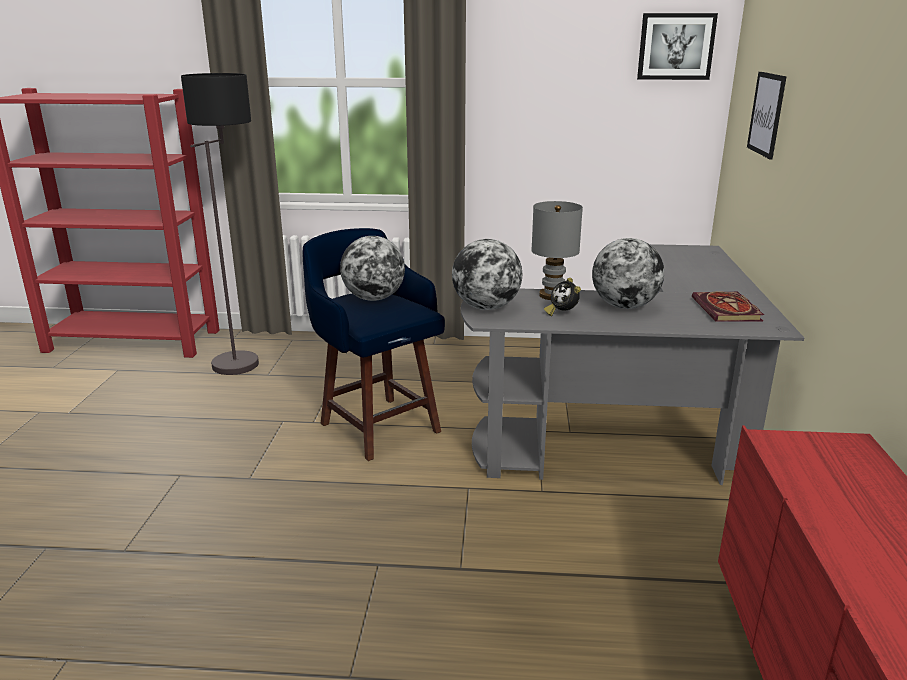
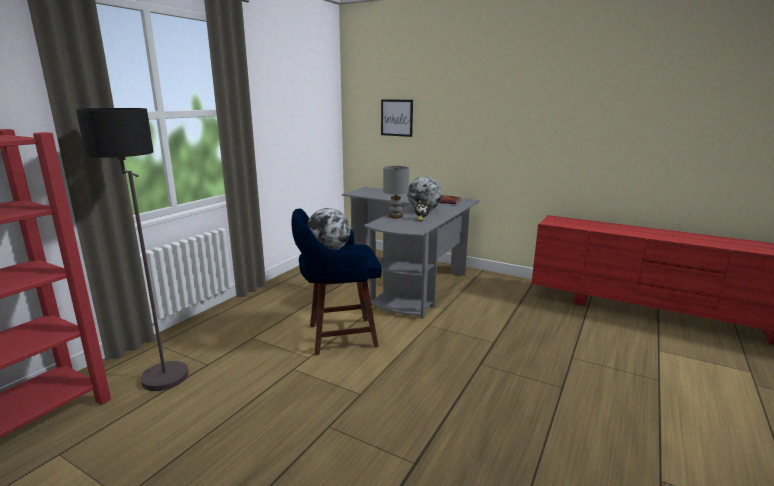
camera: 65 degrees left, 5 degrees down
(486, 307) = (397, 228): globe -> none
(676, 46) = (323, 88): picture -> none

